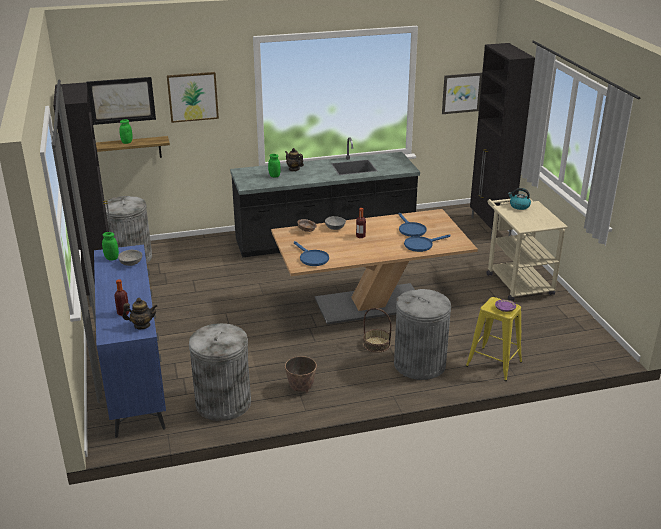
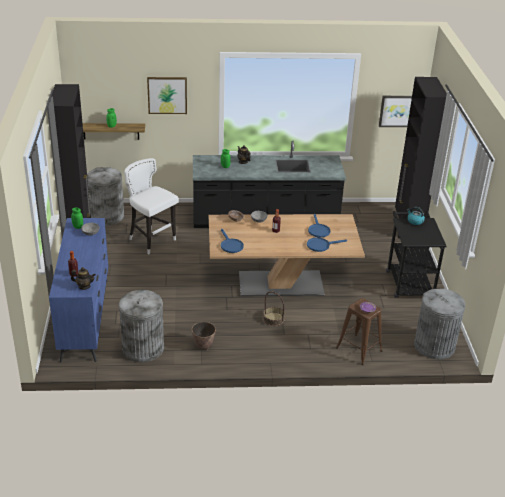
camera: 10 degrees right, 5 degrees up
(121, 100) = (110, 93): picture -> none
(195, 277) = (152, 241): none -> white stool
(419, 364) = (300, 340): grey trash can -> grey trash can (434, 345)
(494, 364) = (359, 349): yellow stool -> brown stool
(516, 281) = (408, 281): beige cart -> black cart

